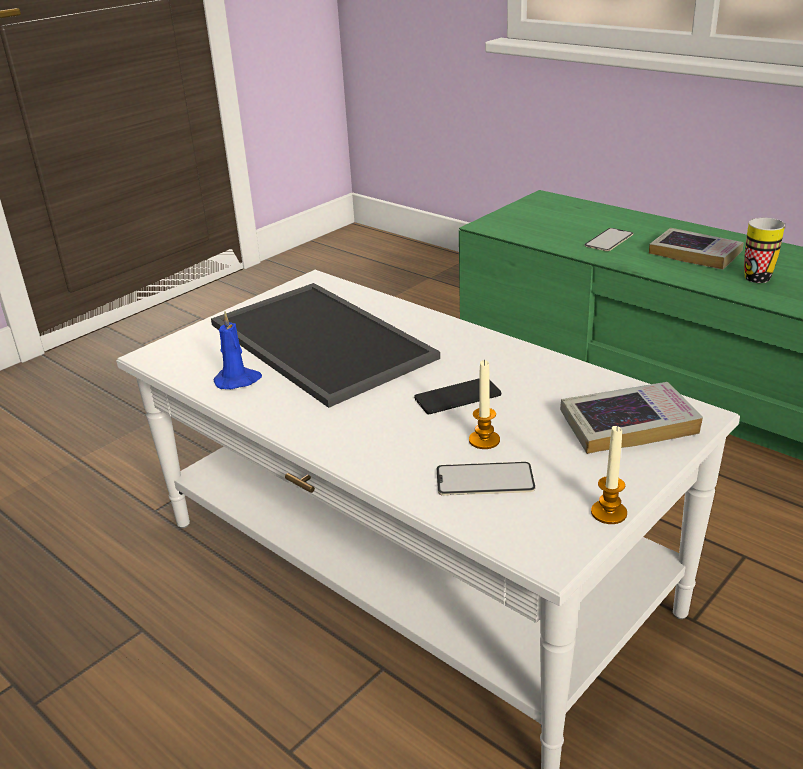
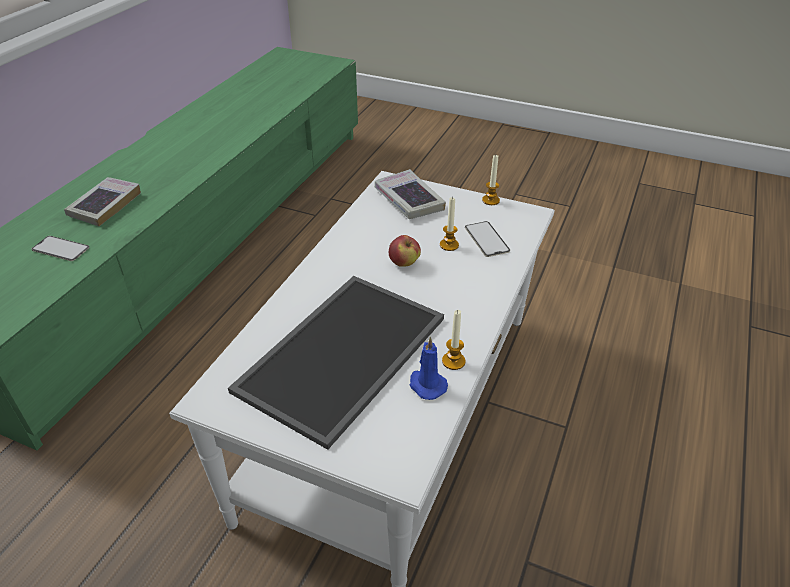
camera: 110 degrees left, 10 degrees up
(256, 402) = (453, 361): none -> candle
(457, 397) = (404, 263): phone -> apple
(753, 275) = (150, 181): mug -> none

